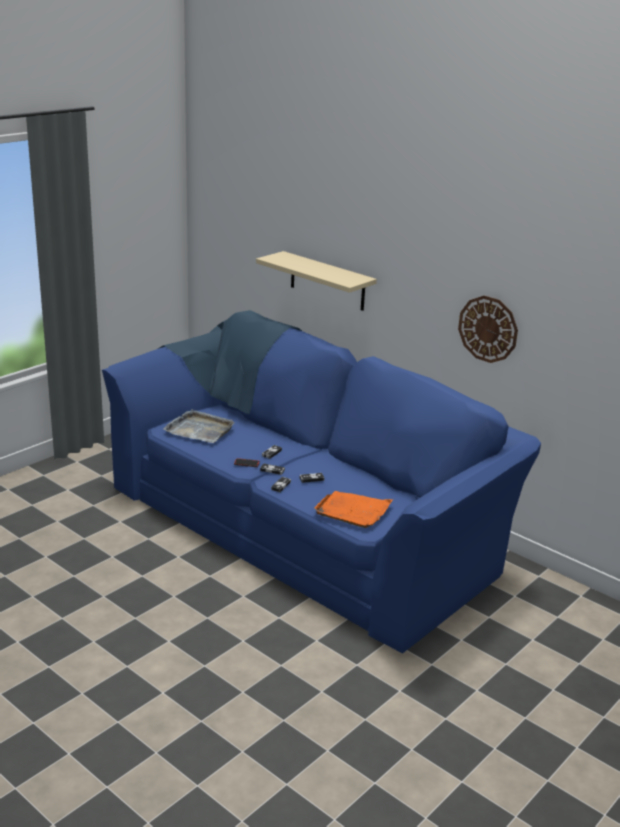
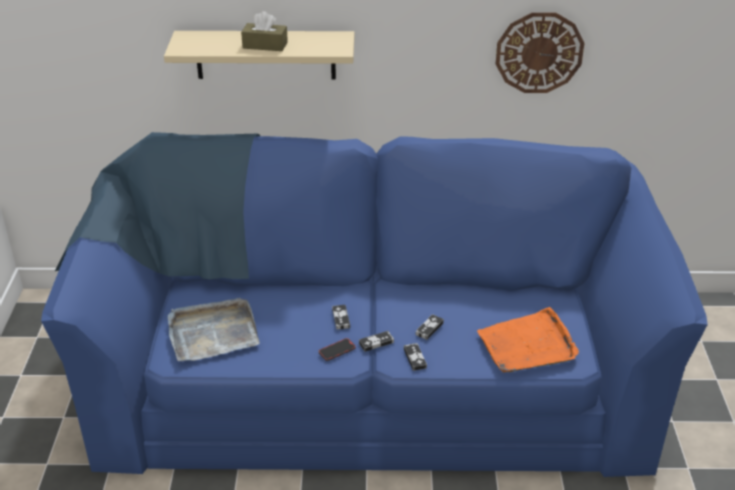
camera: 40 degrees left, 10 degrees up
(314, 269) = (265, 45): none -> brown tissue box

